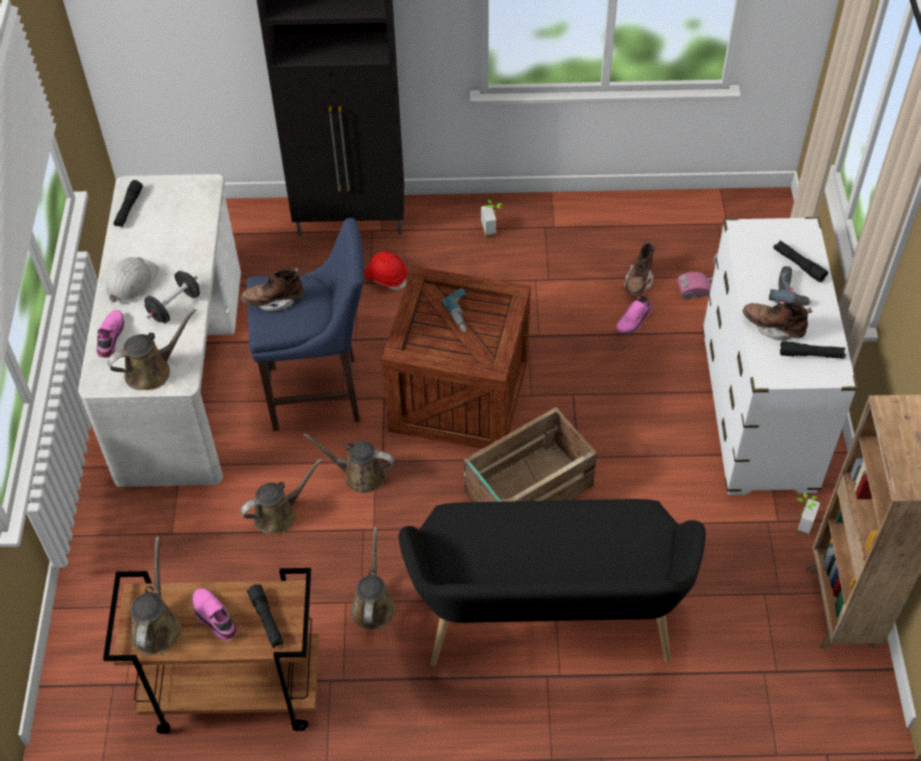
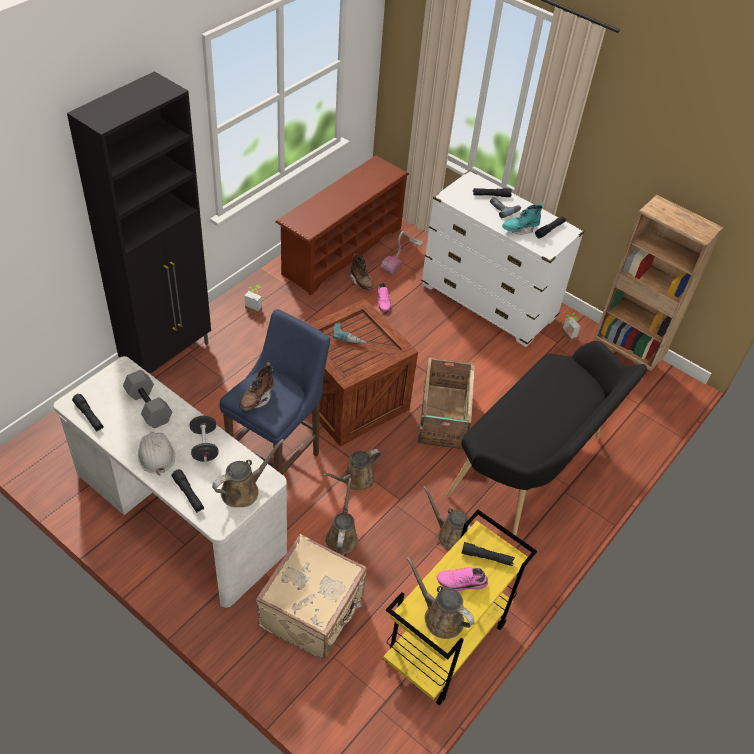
camera: 55 degrees left, 5 degrees down
(110, 337) = (188, 494): pink shoe -> black flashlight
(152, 370) = (243, 490): brown watering can -> brown watering can turned 45 degrees clockwise
(171, 554) = (313, 611): none -> beige suitcase
(181, 237) = (150, 407): none -> grey dumbbell
(233, 692) = (445, 645): brown cart -> yellow cart
(386, 277) = (230, 371): red hard hat -> none
(664, 231) = (341, 250): none -> brown shoe rack
(773, 327) = (520, 229): brown boot -> turquoise boot

